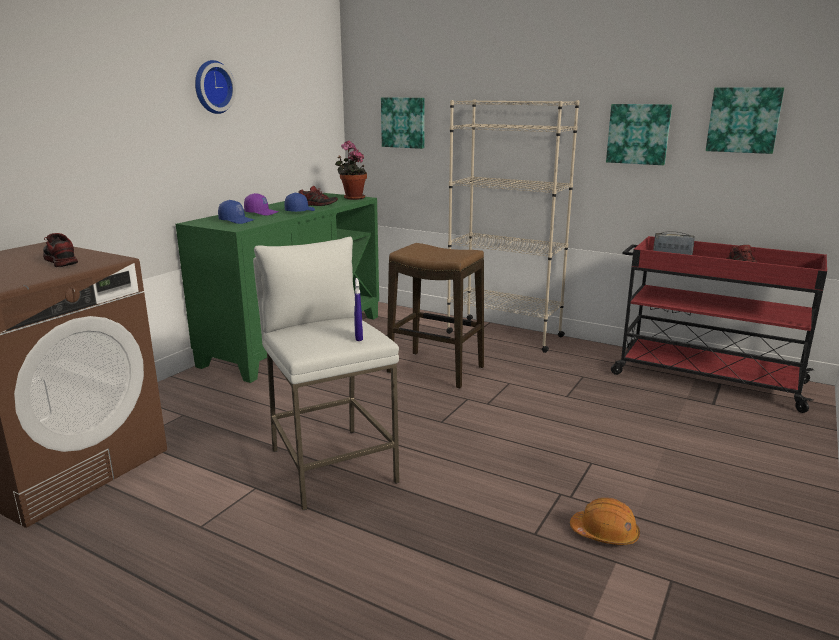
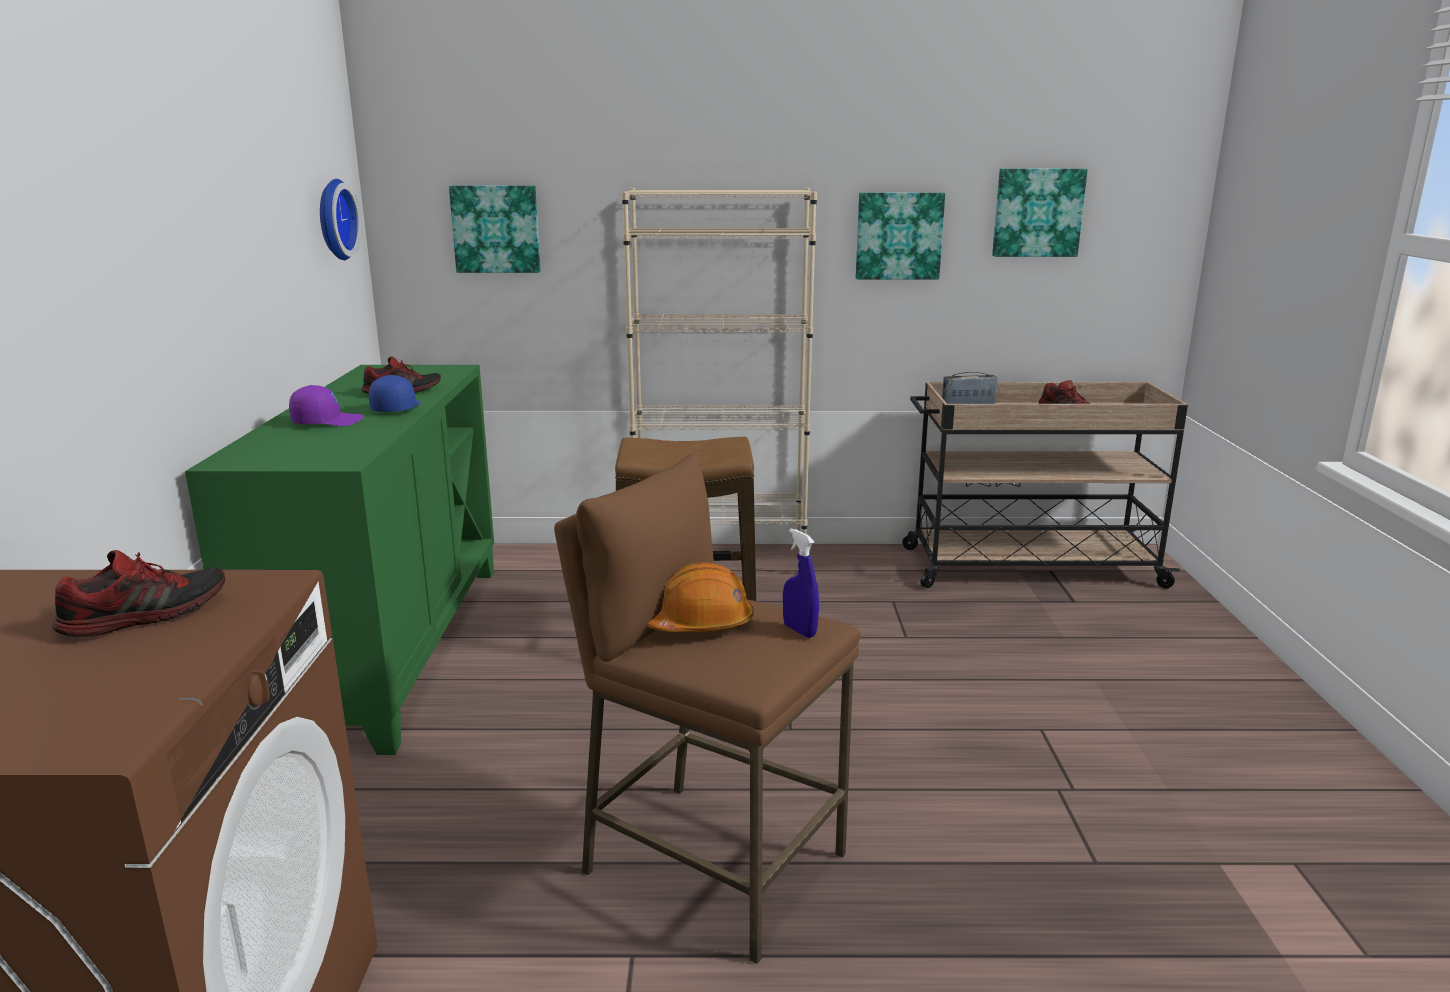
camera: 30 degrees left, 0 degrees up
(60, 261) = (145, 615): shoe -> shoe turned 120 degrees clockwise
(212, 87) = (203, 179): wall clock -> wall clock (333, 219)
(237, 221) = (312, 446): blue cap -> none
(331, 466) = (712, 864): white stool -> brown stool
(352, 198) = (439, 370): potted plant -> none
(605, 533) = (1165, 827): orange hard hat -> orange hard hat (699, 624)
(705, 378) = (1028, 567): red cart -> beige cart

